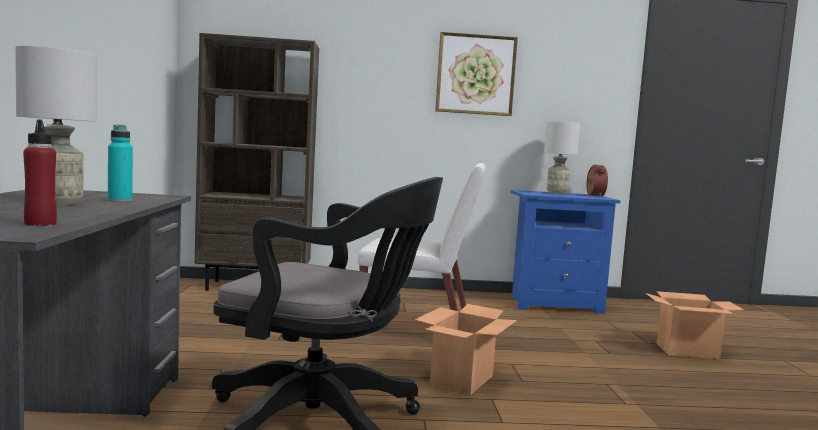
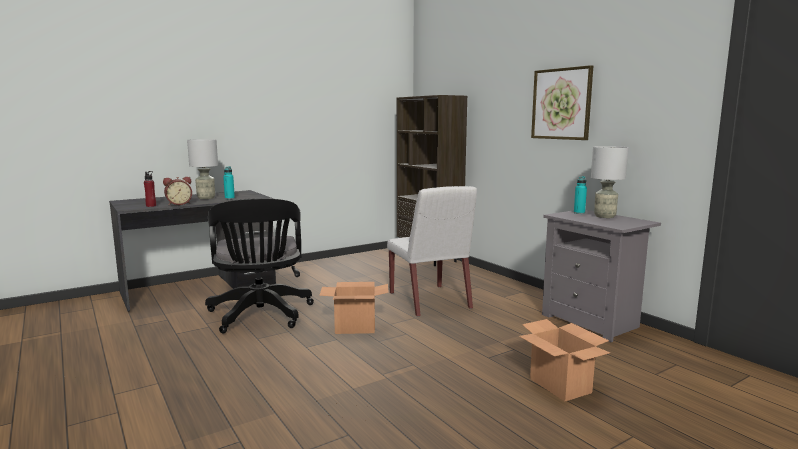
camera: 60 degrees right, 5 degrees up
(531, 192) = (579, 213): none -> turquoise bottle
(554, 303) = (592, 322): blue nightstand -> grey nightstand
(593, 195) = (637, 222): alarm clock -> alarm clock (179, 204)

